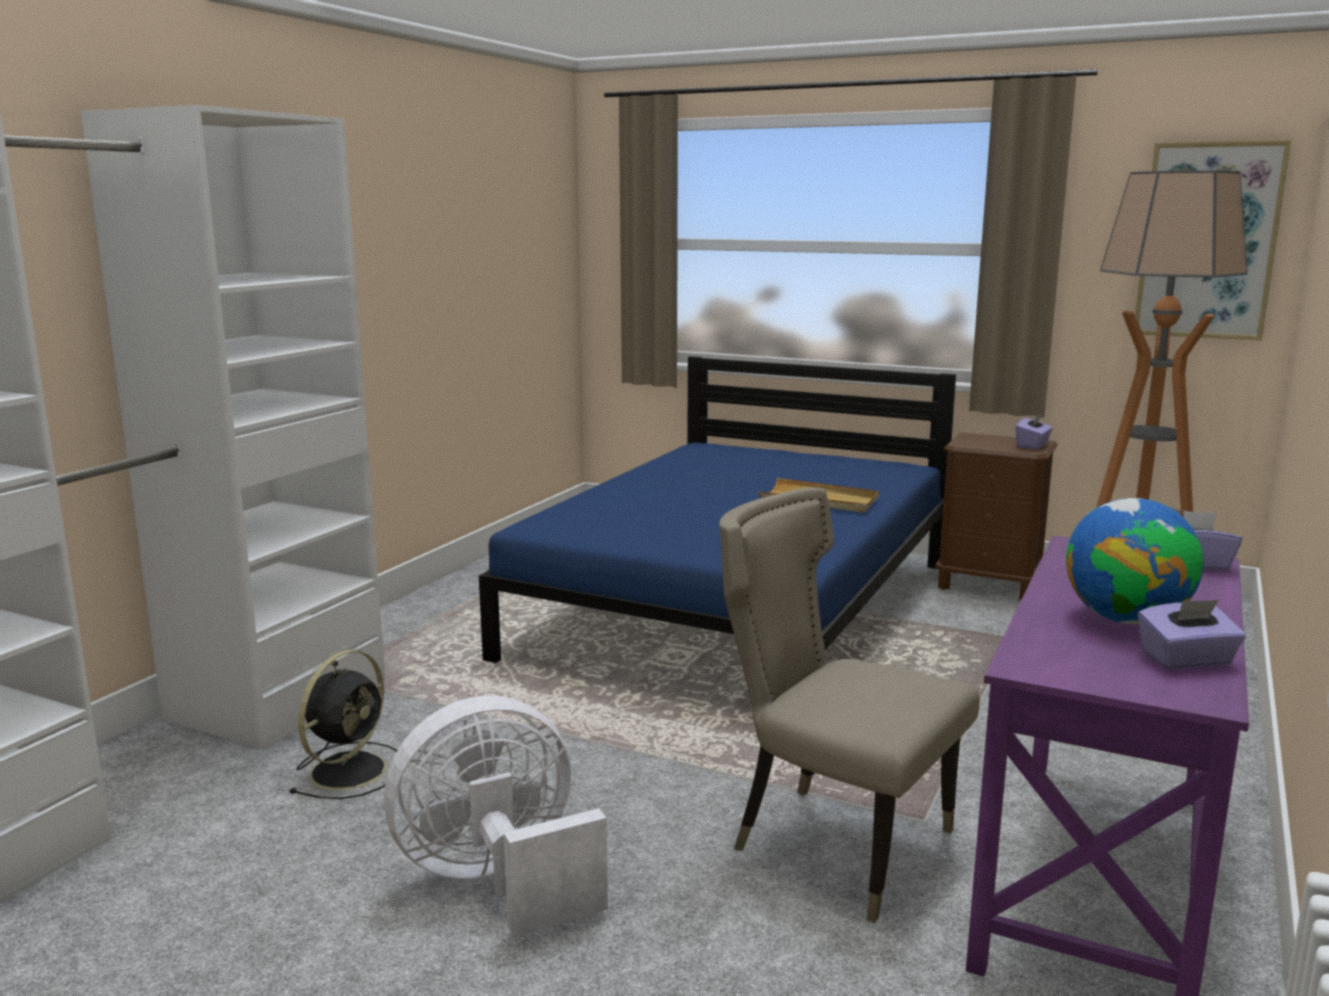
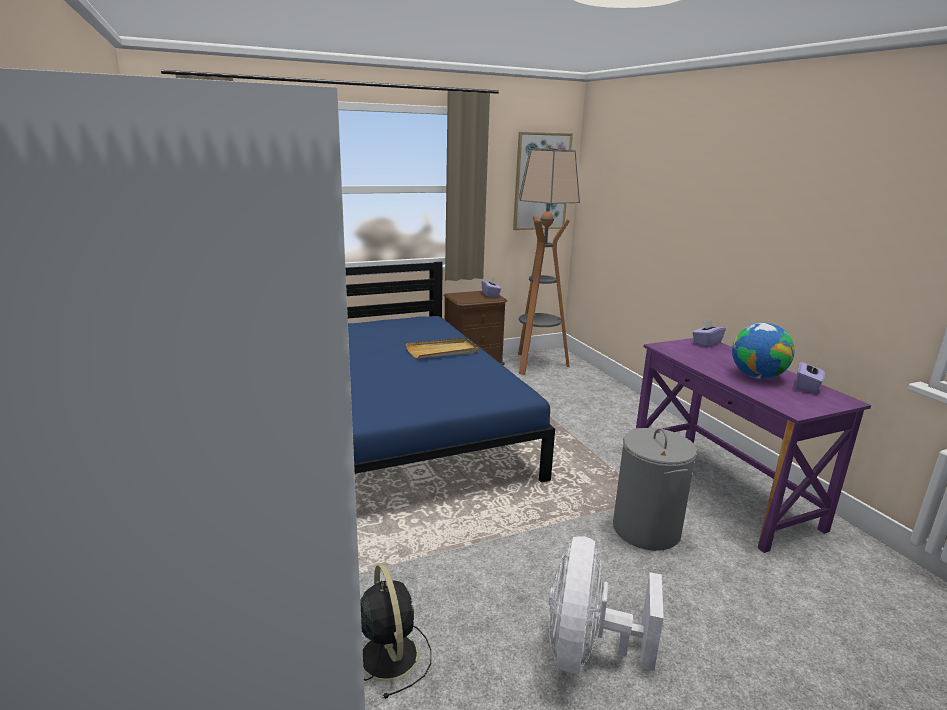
camera: 50 degrees left, 5 degrees up
(833, 842) = (646, 529): beige chair -> grey laundry basket

